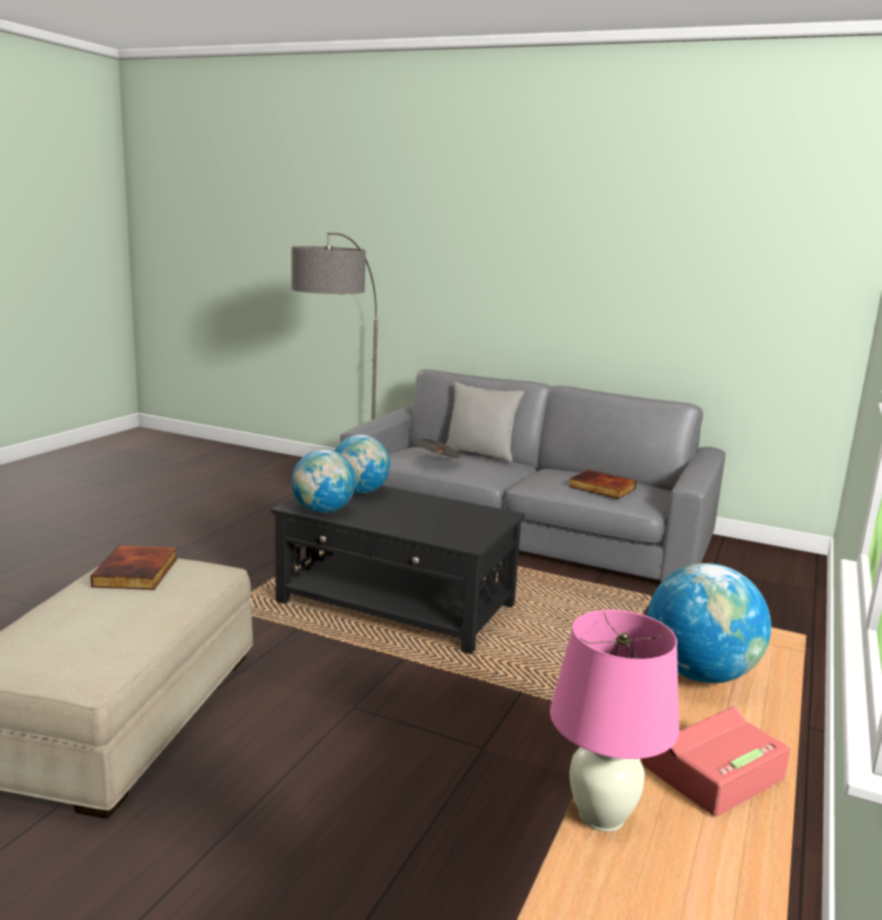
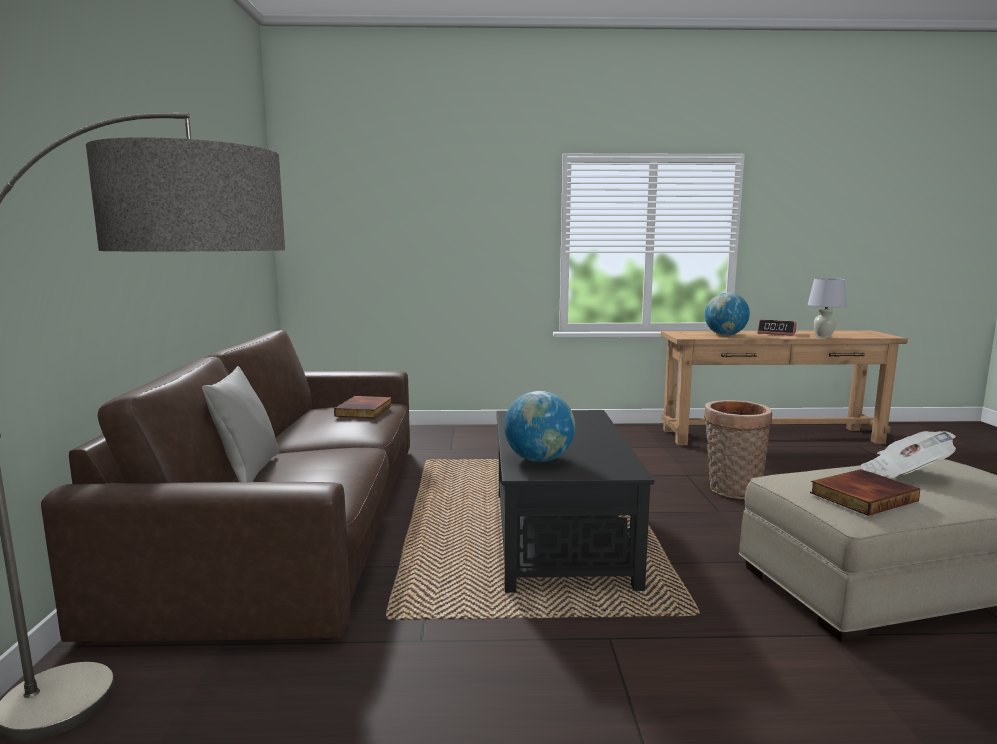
camera: 115 degrees left, 5 degrees down
(323, 511) = (617, 460): globe -> none
(397, 753) = (731, 491): none -> basket
(438, 462) = (337, 469): newspaper -> newspaper (904, 473)
(525, 528) = (295, 520): grey sofa -> brown sofa
(602, 816) = (823, 336): pink table lamp -> white table lamp

